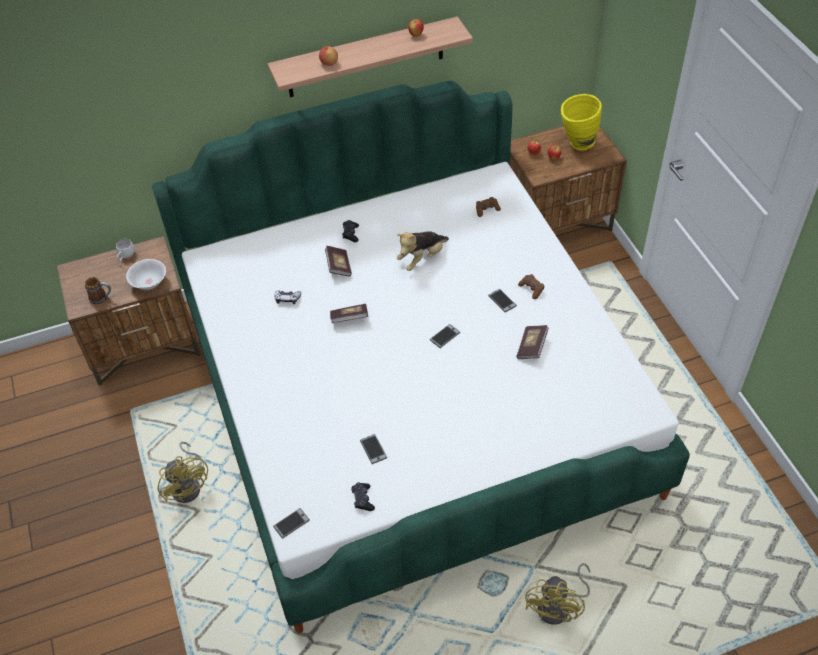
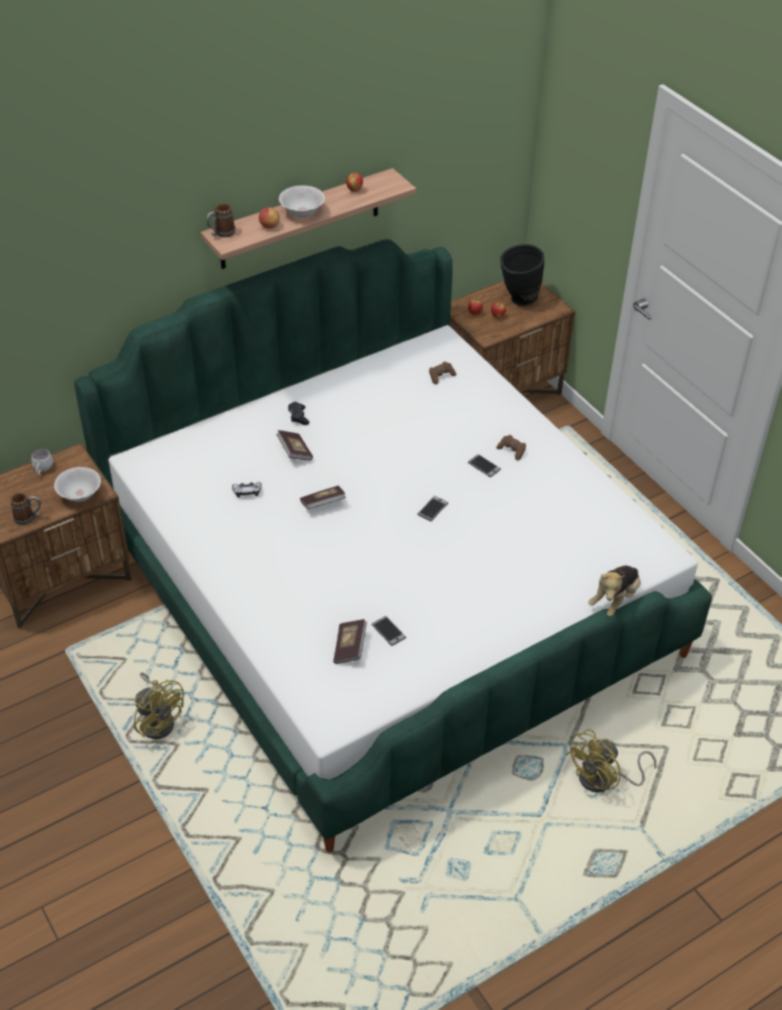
camera: 15 degrees left, 5 degrees down
(284, 66) = (221, 233): none -> mug
(291, 523) = (321, 717): phone -> none
(362, 52) = (302, 212): none -> white bowl
(363, 499) = (392, 682): black game controller -> none
(422, 258) = (385, 433): plush toy -> plush toy (615, 599)
(531, 347) = (528, 508): book -> book (350, 648)
(559, 607) = (604, 780): yellow fan -> yellow fan turned 45 degrees clockwise
(576, 144) = (518, 300): yellow vase -> black vase

